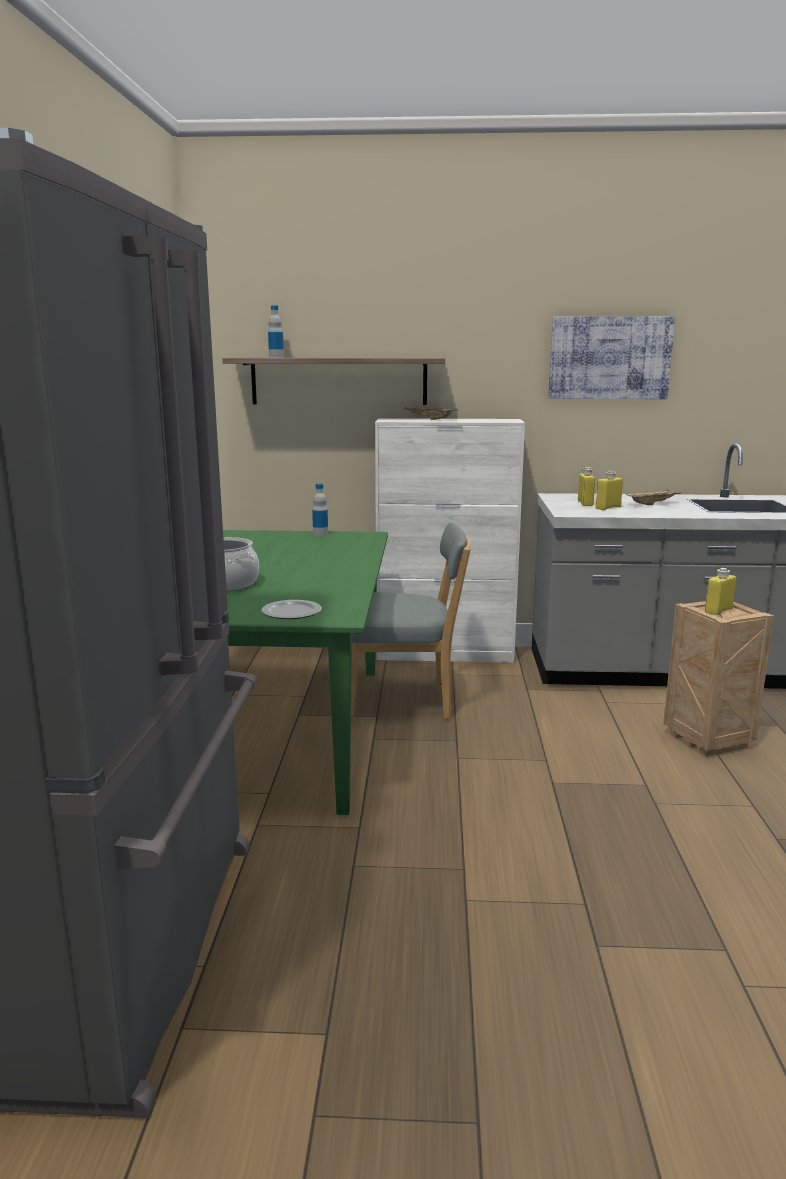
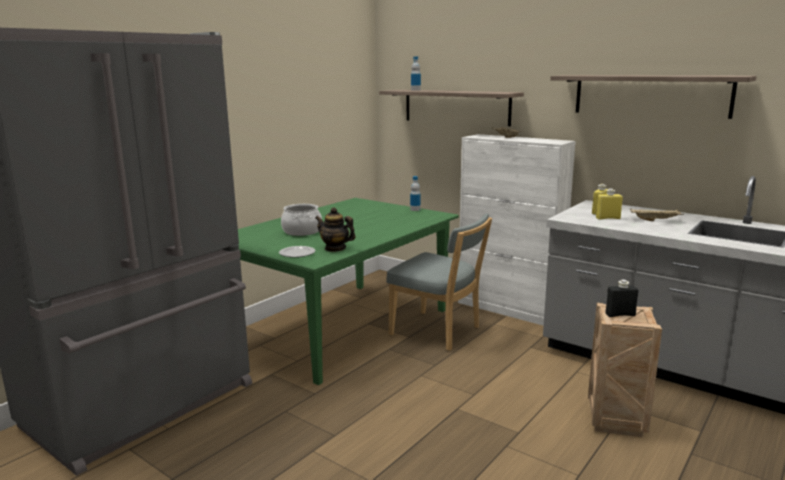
camera: 35 degrees right, 0 degrees up
(331, 596) = (335, 248): none -> teapot
(609, 358) = (650, 95): picture -> shelf
(718, 610) = (620, 315): yellow bottle -> black bottle

